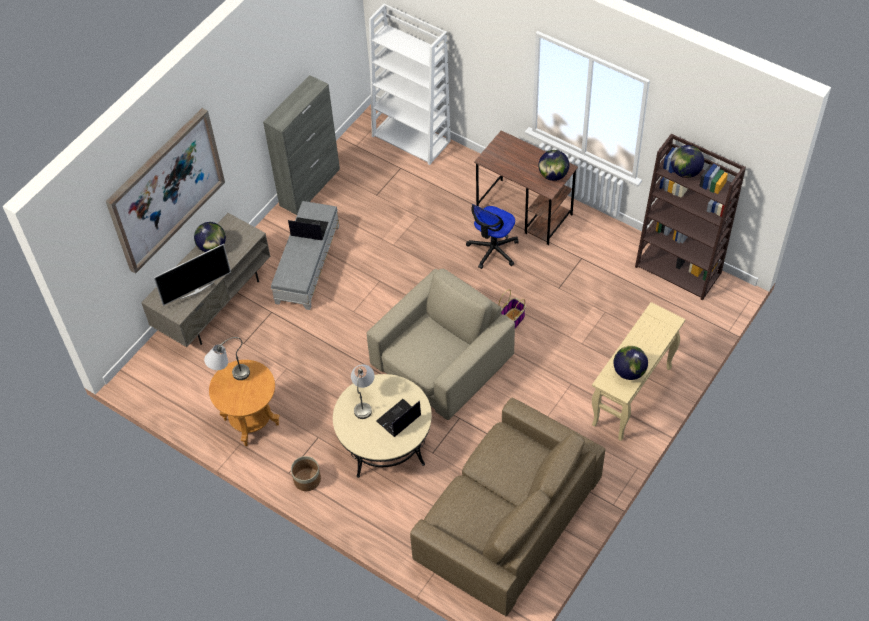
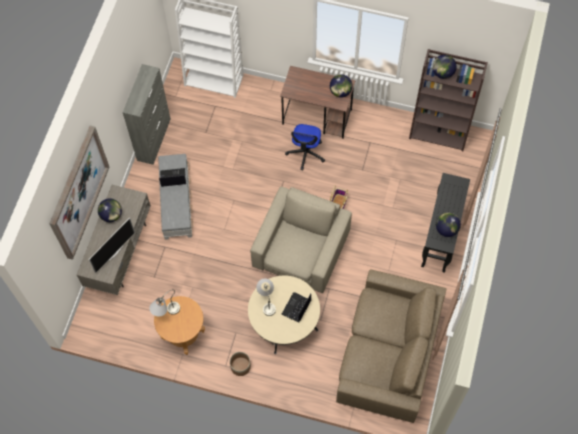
camera: 20 degrees left, 10 degrees up
(632, 397) = (440, 238): beige console table -> black console table

